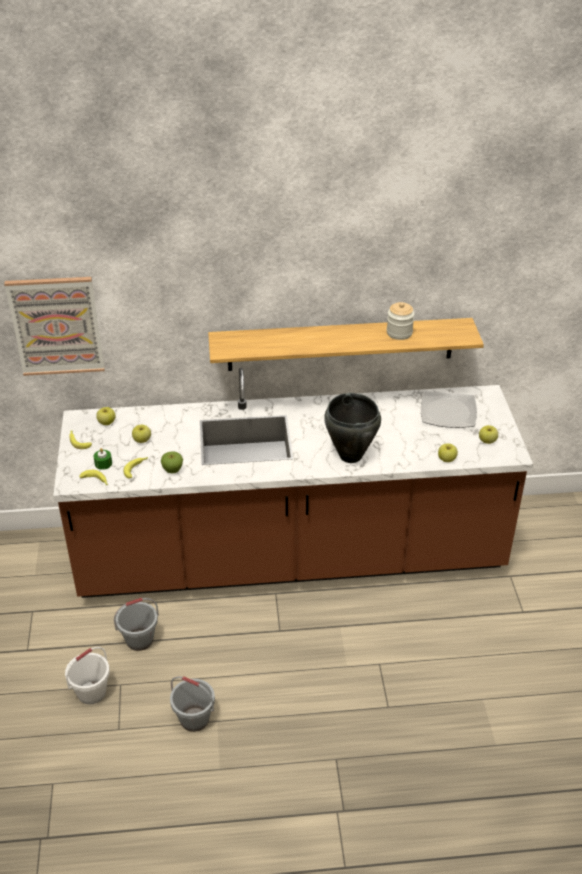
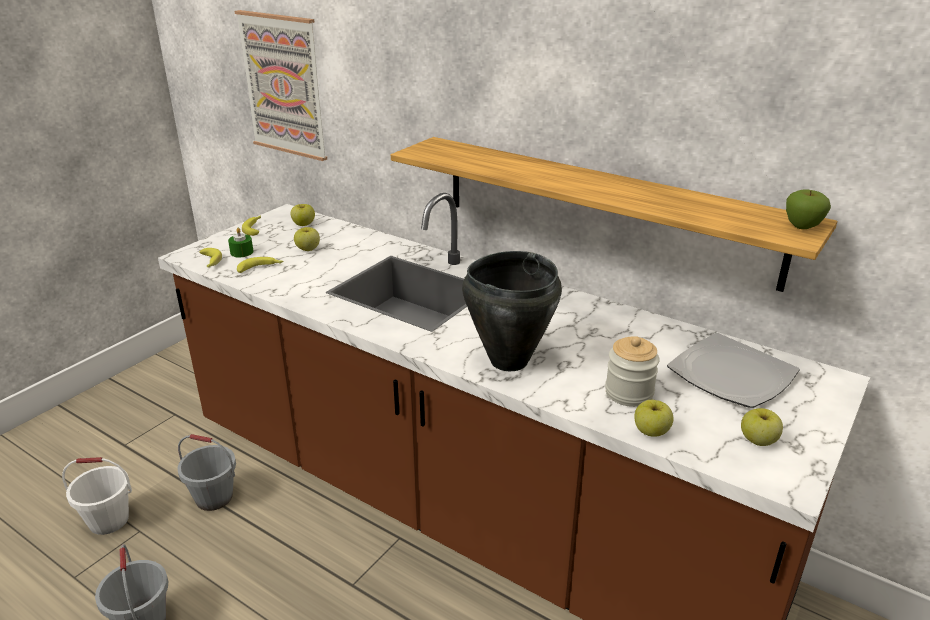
camera: 40 degrees right, 10 degrees down
(172, 470) = (289, 284): apple -> apple (802, 226)
(399, 333) = (680, 200): jar -> jar (629, 393)

